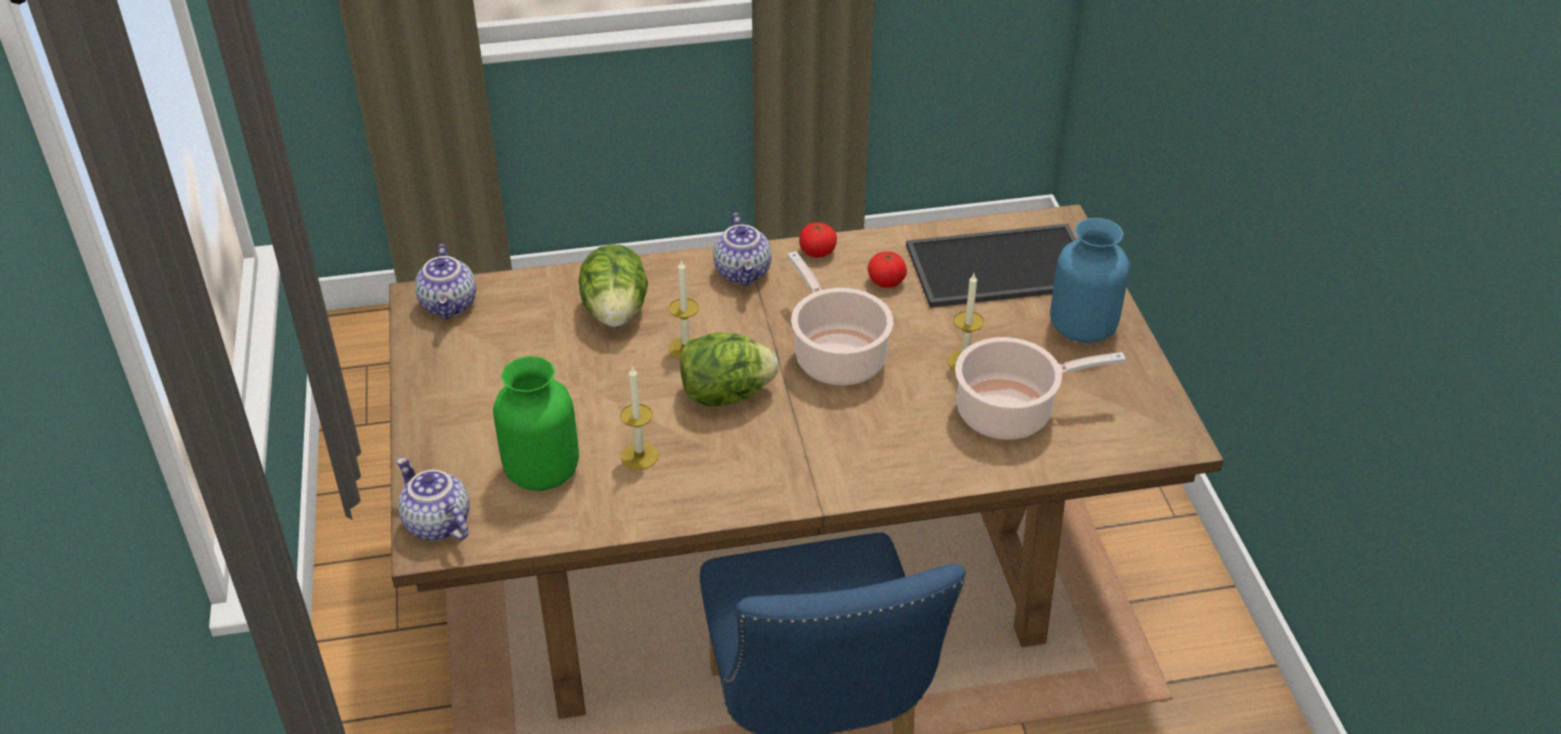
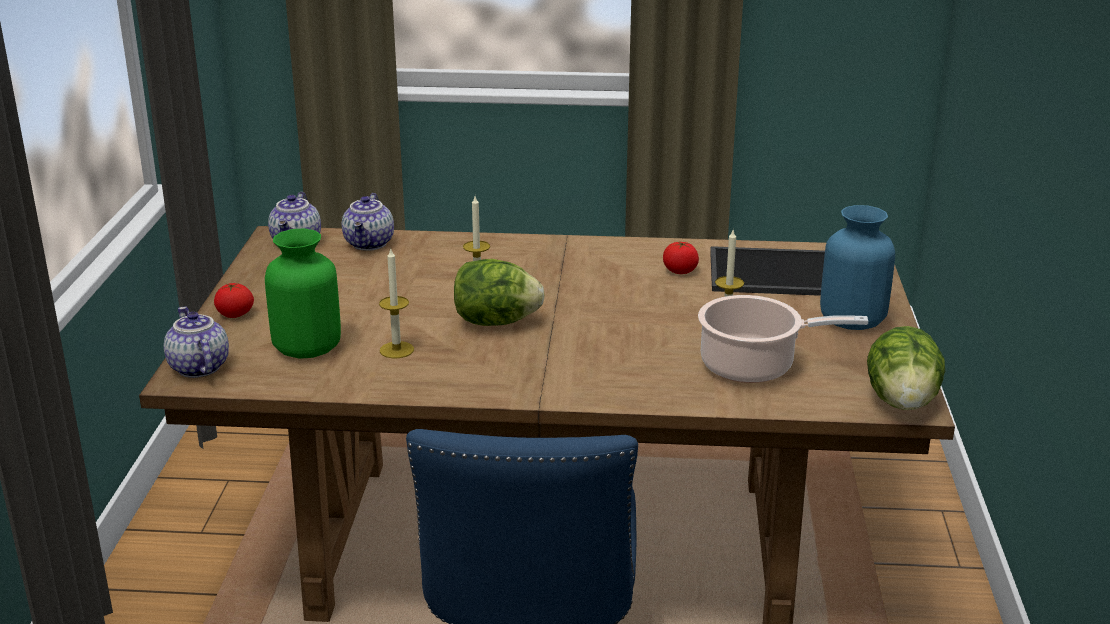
camera: 15 degrees right, 15 degrees down
(616, 312) = (431, 262): lettuce -> lettuce (902, 402)
(744, 273) = (556, 252): teapot -> teapot (370, 244)
(817, 252) = (628, 247): tomato -> tomato (235, 314)
(837, 356) = (609, 311): cooking pot -> none

